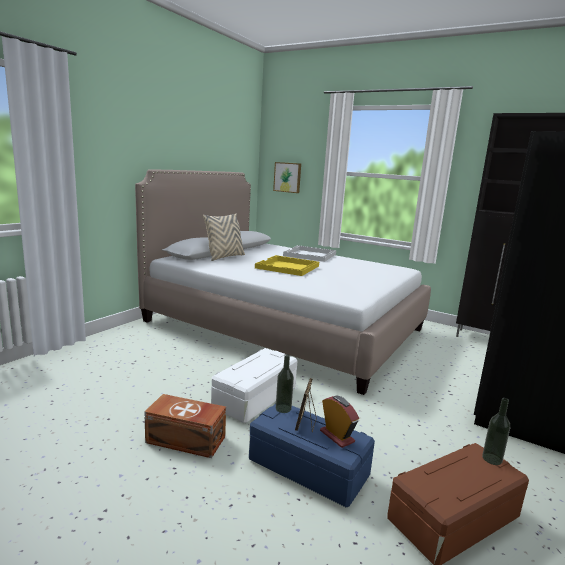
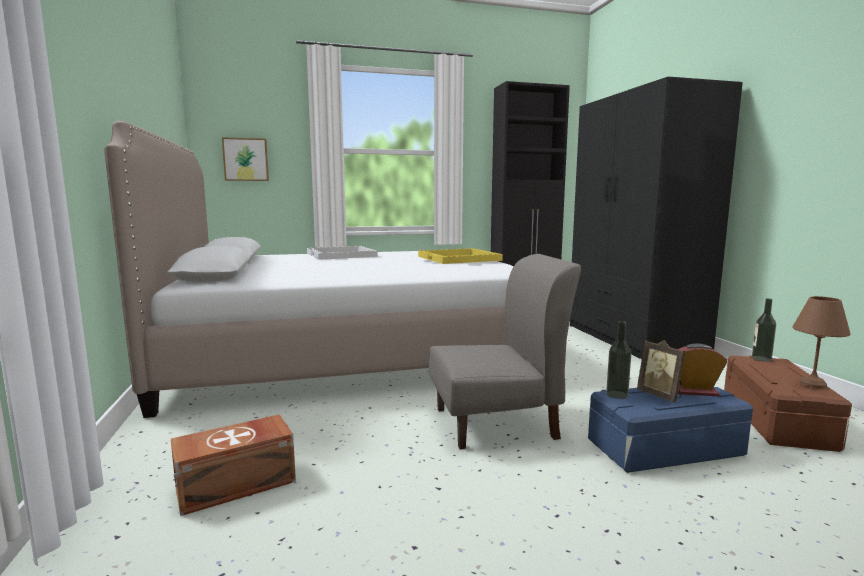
camera: 45 degrees left, 5 degrees down
(186, 440) = (547, 499): brown storage box -> brown storage box (238, 484)
(224, 257) = (259, 271): beige pillow -> none
(255, 398) = (496, 423): white storage box -> grey chair
(288, 267) = (371, 264): yellow tray -> yellow tray (459, 258)
(458, 494) = (813, 384): none -> brown table lamp

